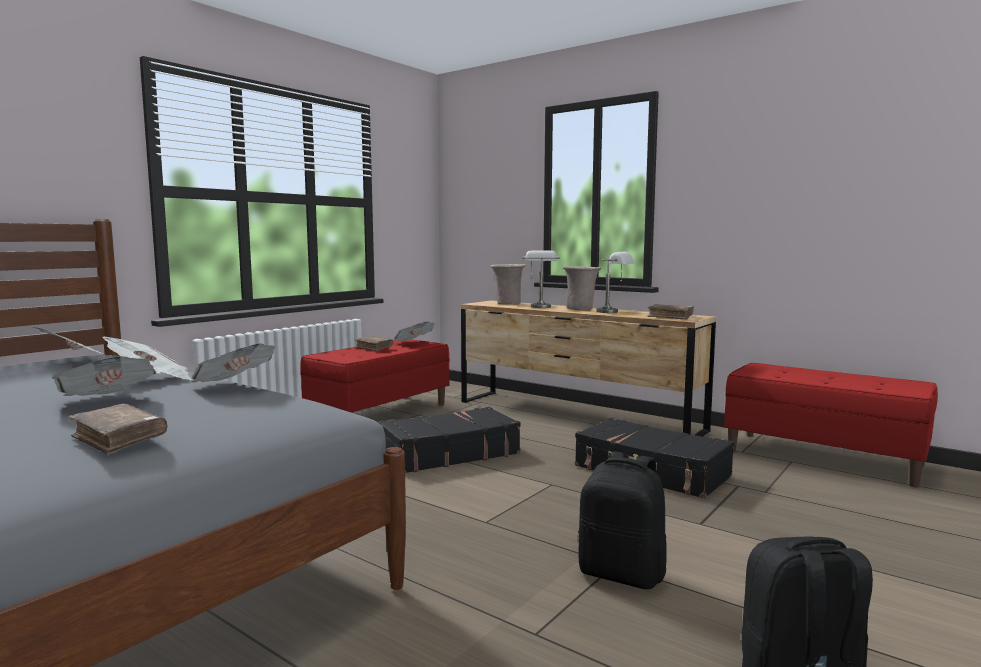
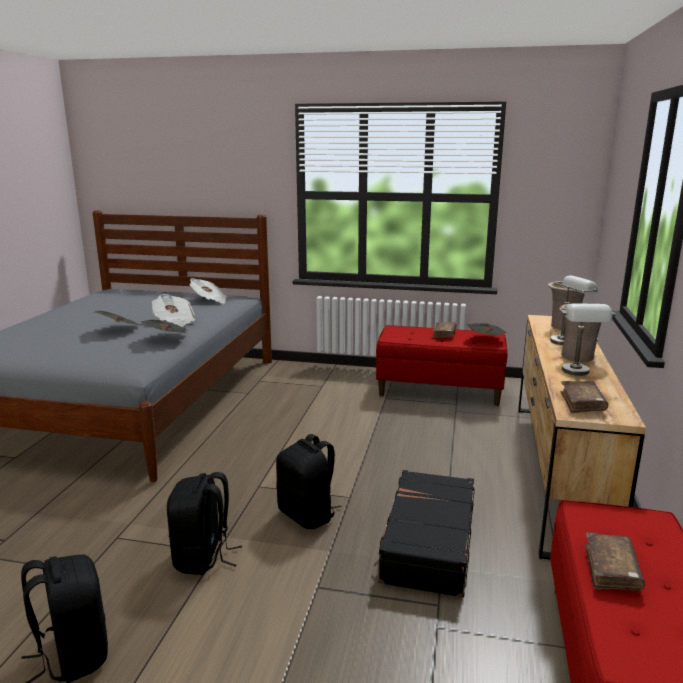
camera: 65 degrees right, 10 degrees up
(119, 439) = (61, 349): brown book -> brown book (611, 570)
(448, 453) = (377, 440): black suitcase -> none
(571, 507) = (308, 515): none -> black backpack

